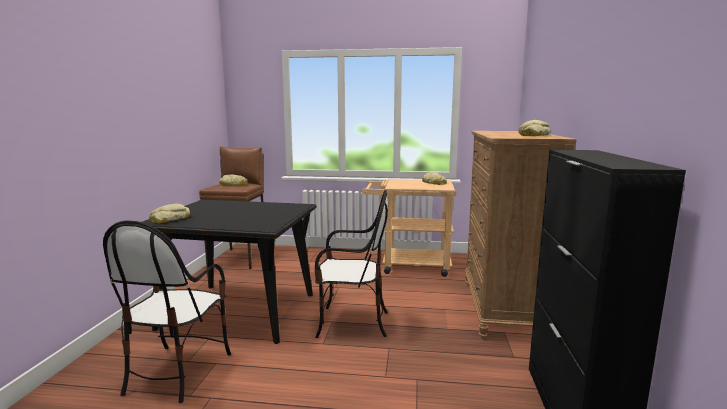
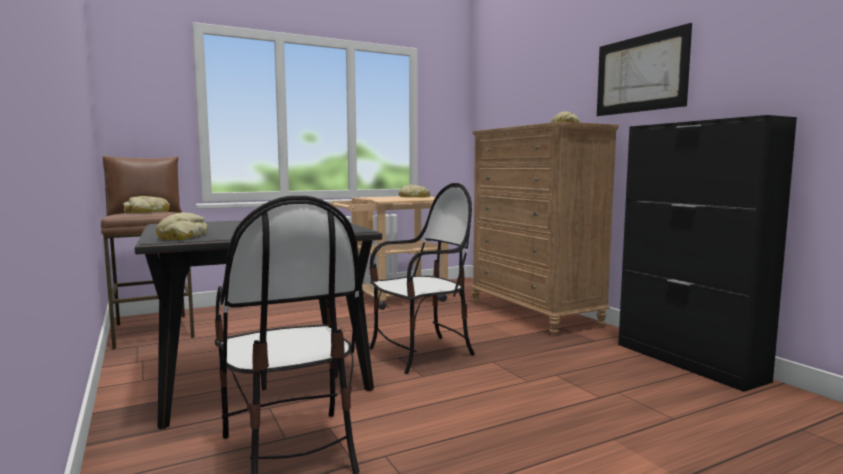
camera: 35 degrees left, 5 degrees down
(599, 84) = (640, 74): none -> picture

